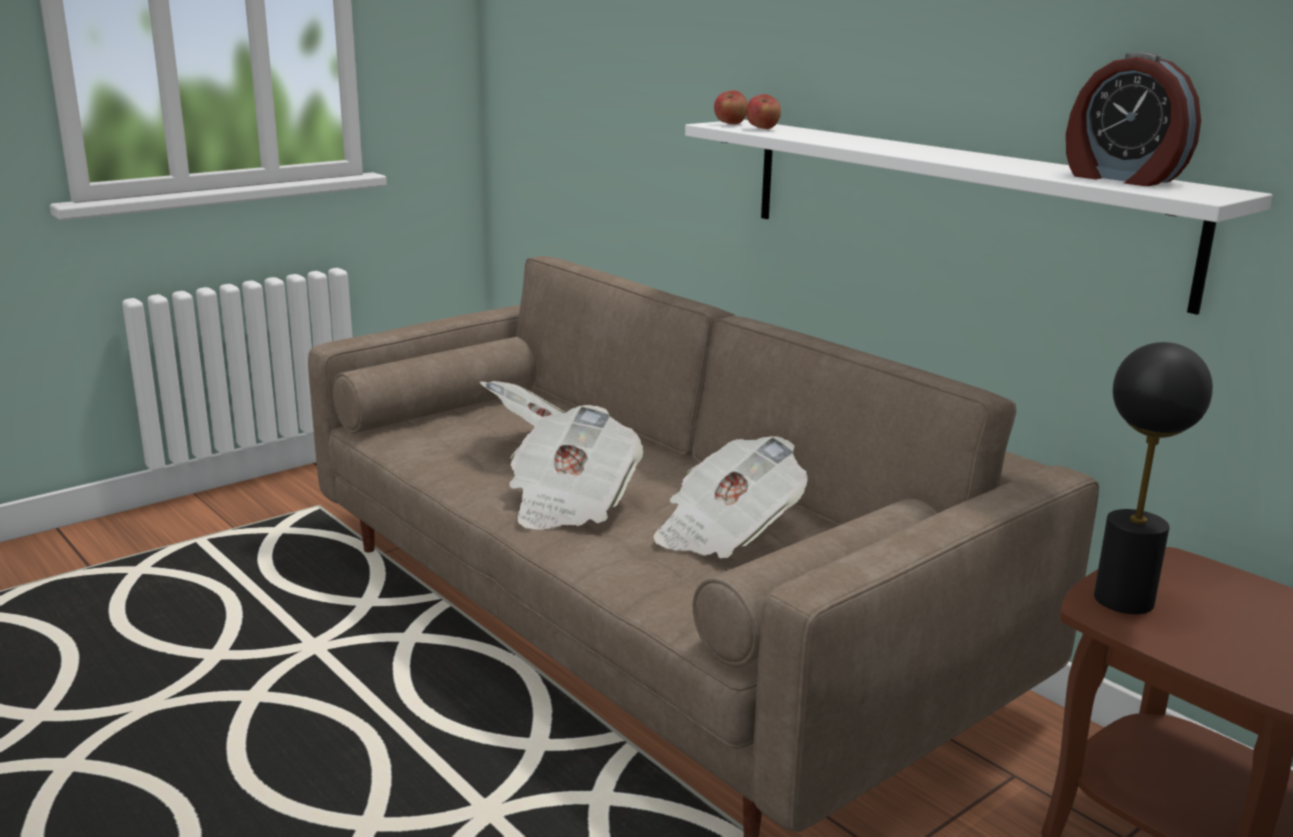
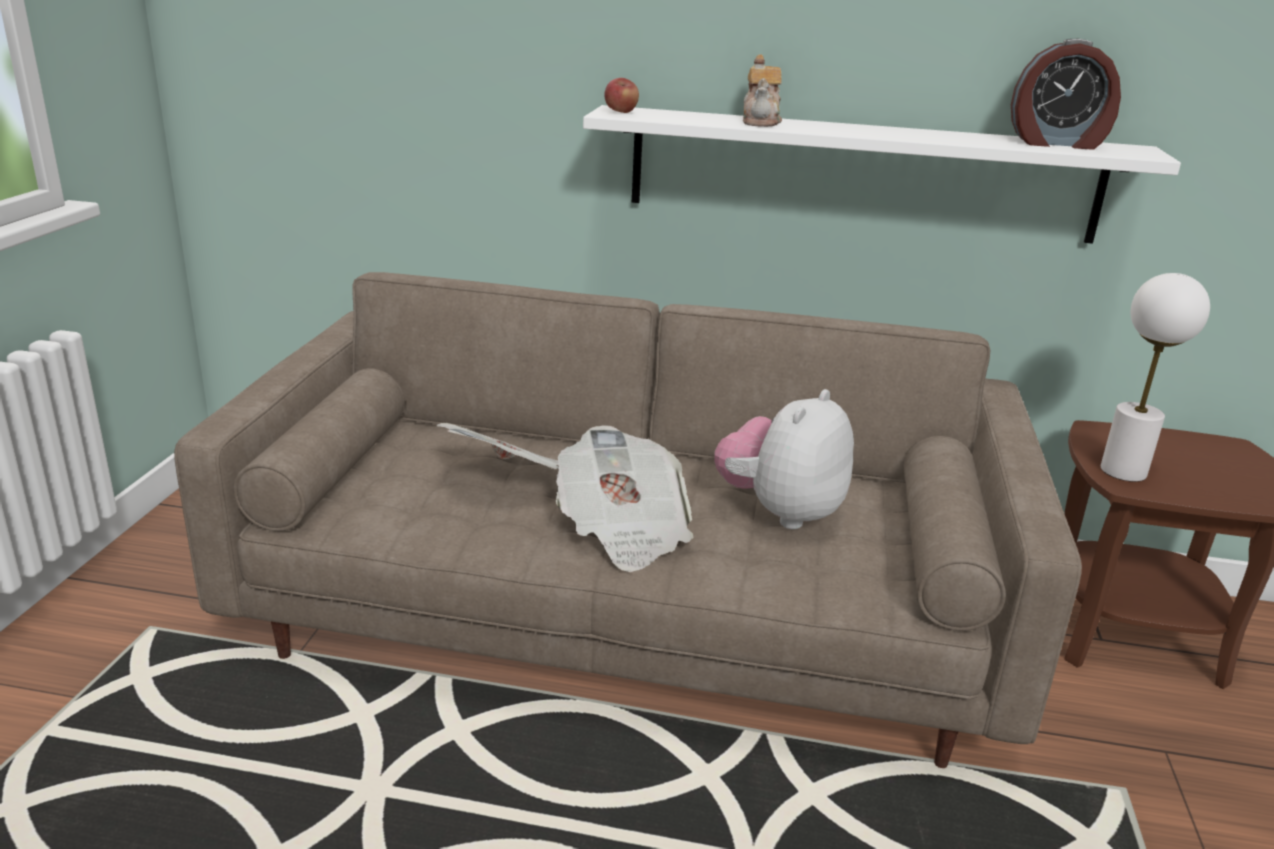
camera: 40 degrees left, 5 degrees up
(726, 533) = (781, 512): newspaper -> plush toy
(762, 129) = (666, 116): apple -> none
(840, 138) = (761, 122): none -> teapot
(1124, 599) = (1123, 471): black table lamp -> white table lamp

